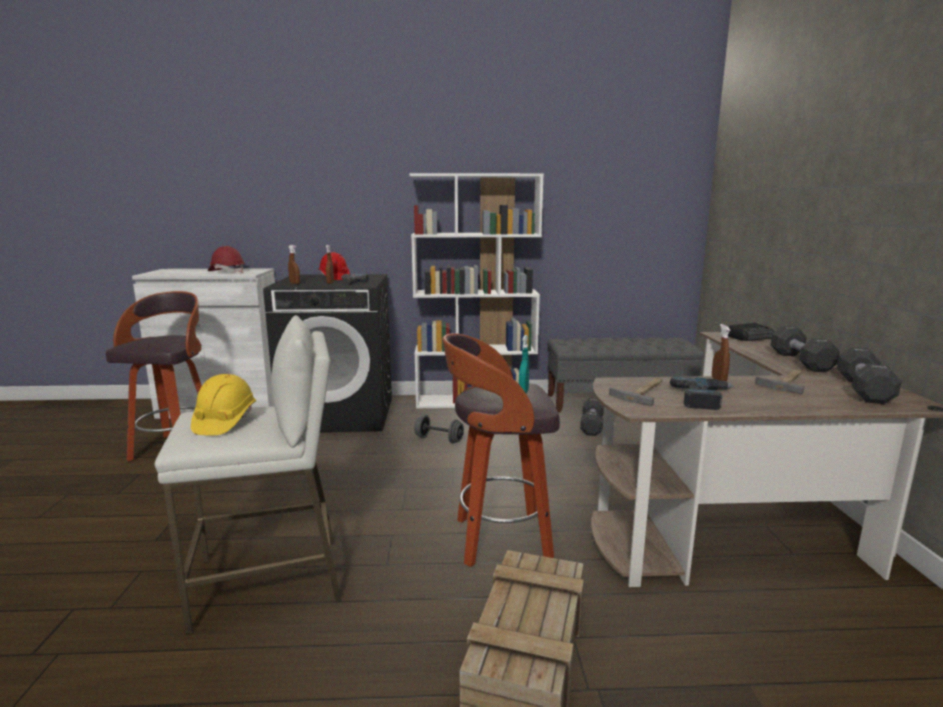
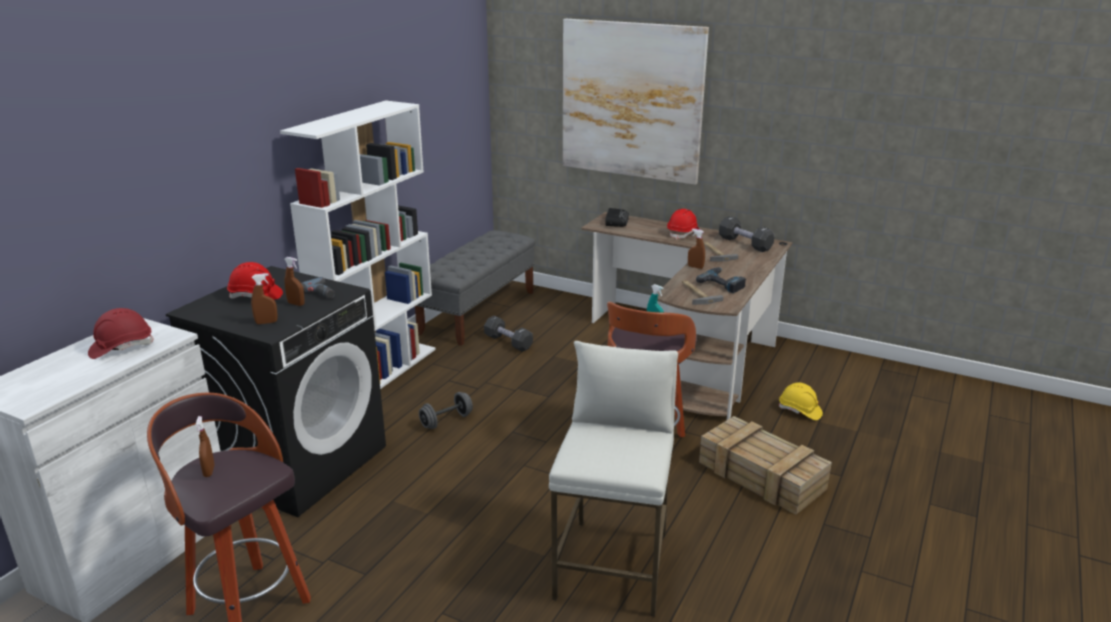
camera: 60 degrees left, 10 degrees up
(159, 337) = (209, 471): none -> brown spray bottle
(225, 422) = (612, 449): yellow hard hat -> yellow hard hat (799, 411)
(800, 361) = (683, 233): black dumbbell -> red hard hat
(804, 191) = (631, 100): none -> picture

